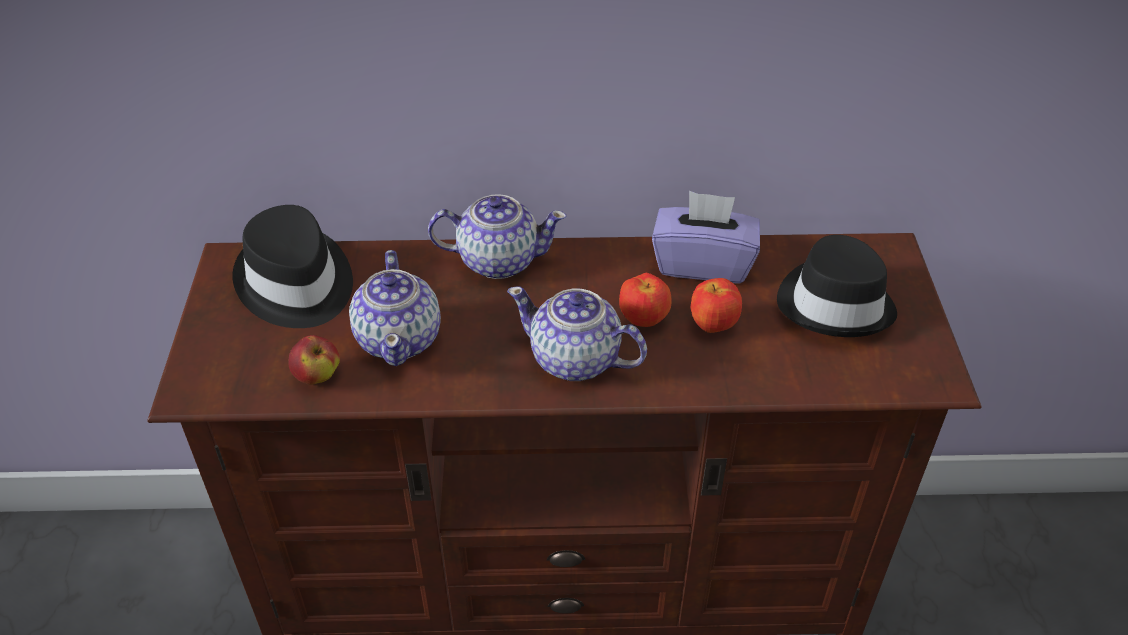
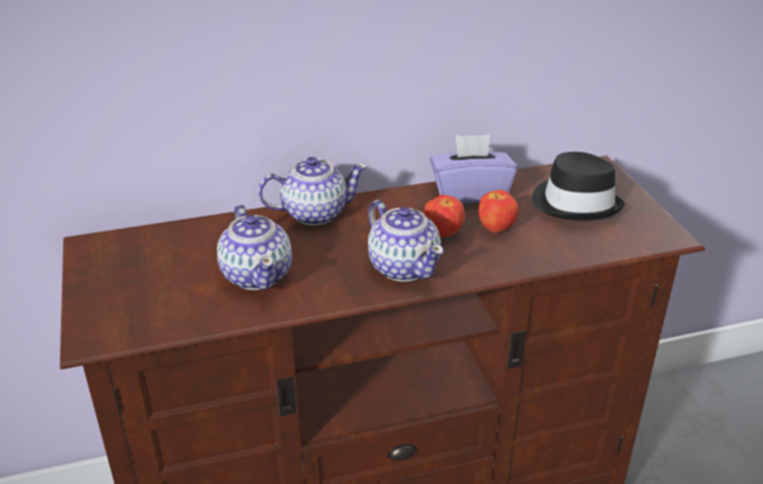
camera: 15 degrees left, 10 degrees down
(295, 284) = (154, 252): black hat -> none
(317, 376) = (199, 311): apple -> none
(576, 360) = (404, 266): teapot -> teapot turned 135 degrees counterclockwise

